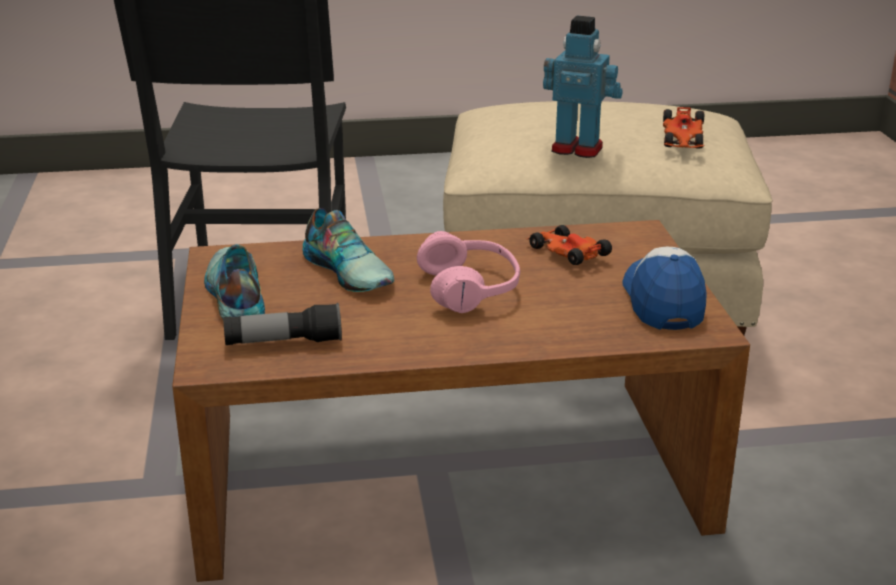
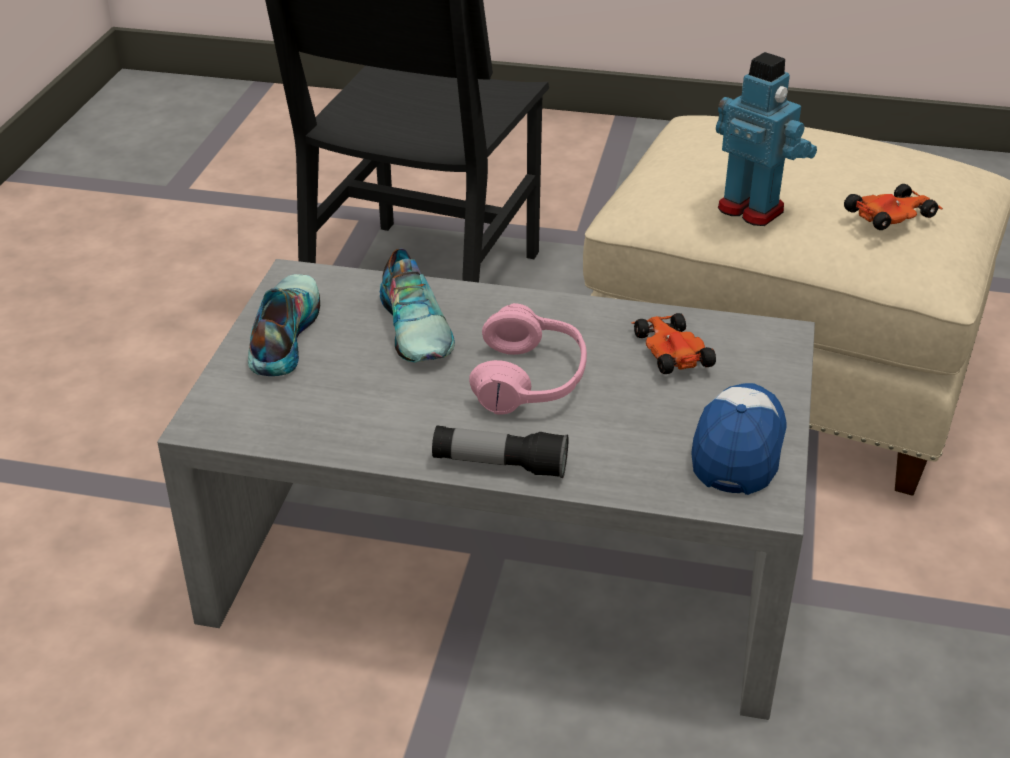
camera: 20 degrees right, 10 degrees up
(283, 342) = (293, 410): flashlight -> flashlight (500, 465)
(448, 473) = (504, 560): brown coffee table -> grey coffee table
(682, 139) = (892, 216): toy car -> toy car turned 150 degrees counterclockwise

